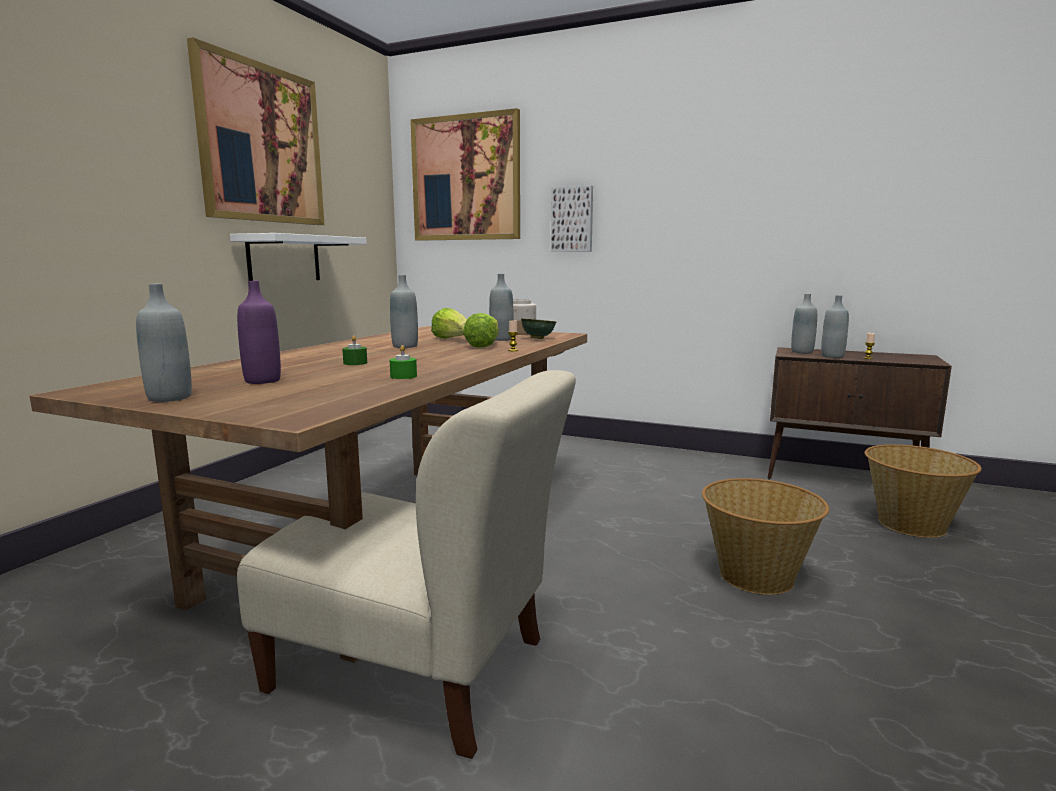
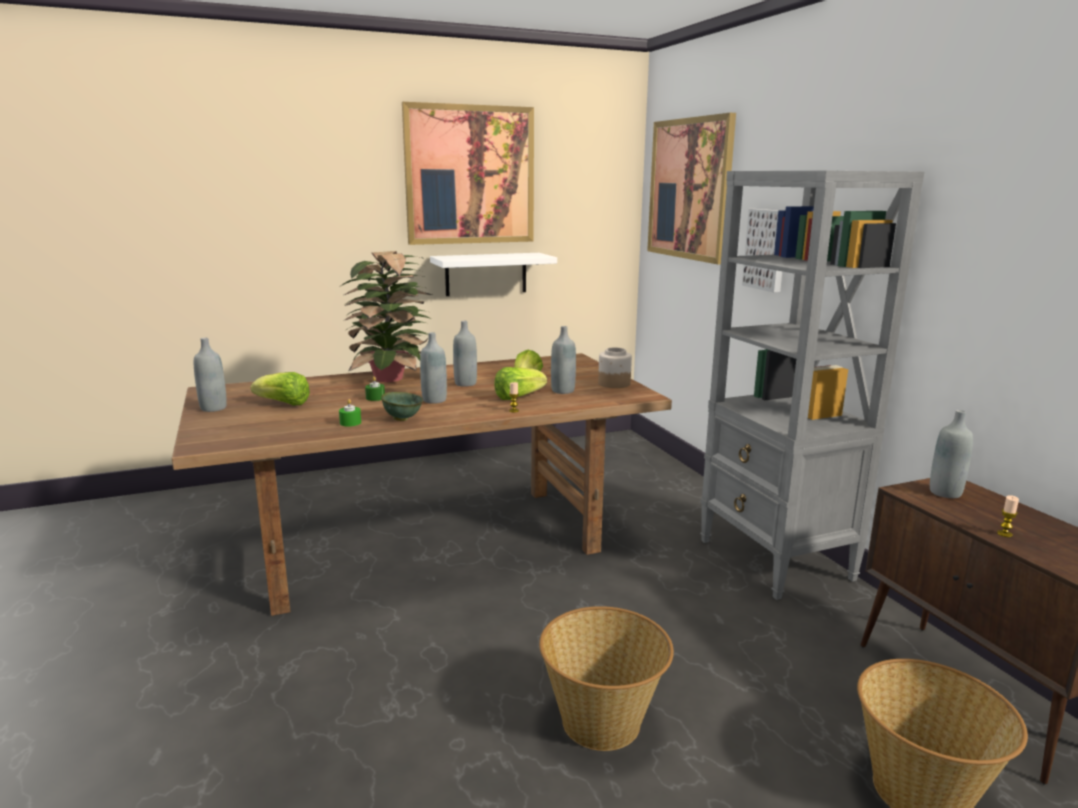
camera: 45 degrees right, 5 degrees up
(262, 381) = (284, 404): purple bottle -> lettuce
(315, 353) = (391, 379): none -> potted plant
(418, 670) = (285, 639): beige chair -> none
(537, 339) = (593, 397): green bowl -> green bowl (402, 419)
(650, 457) = (775, 560): none -> grey bookcase
(832, 356) = (958, 513): grey bottle -> grey bottle (434, 400)

